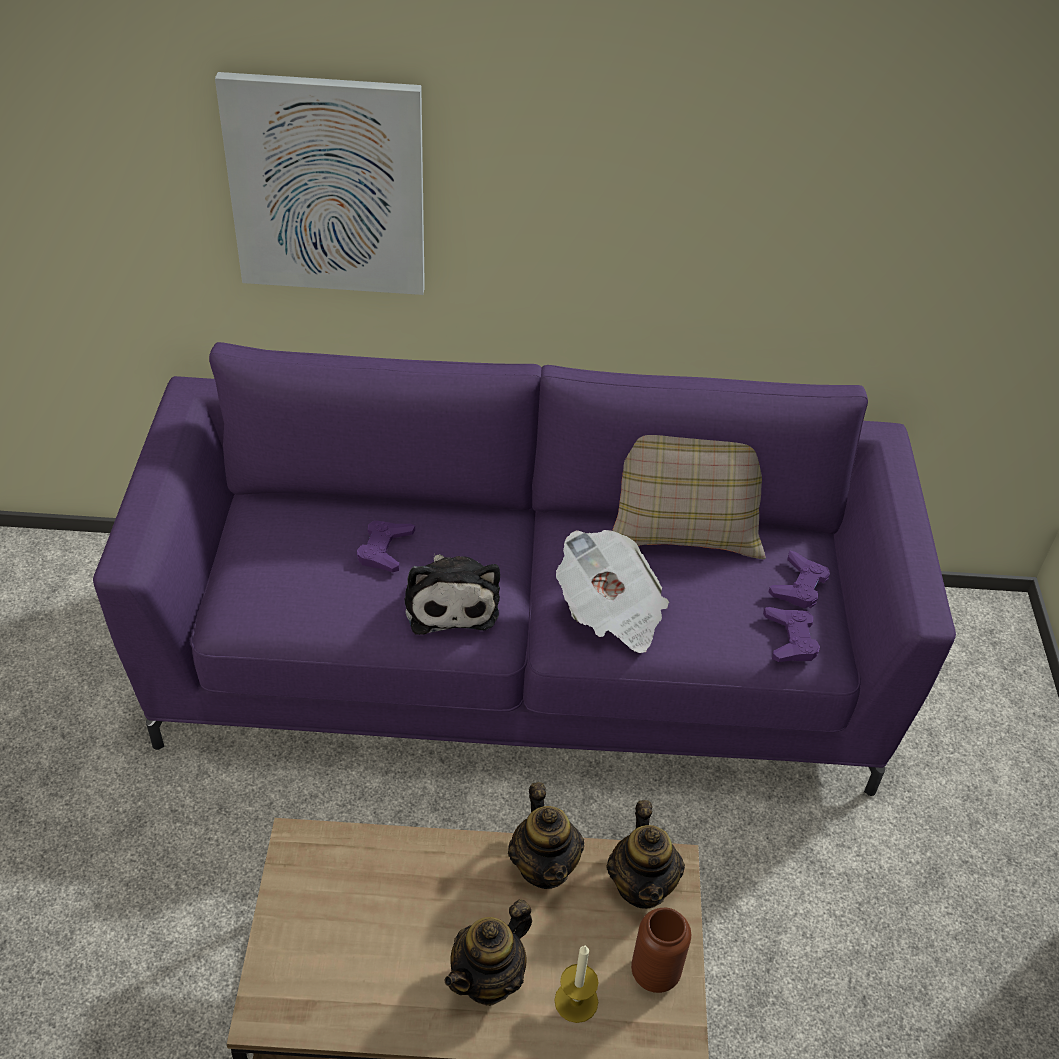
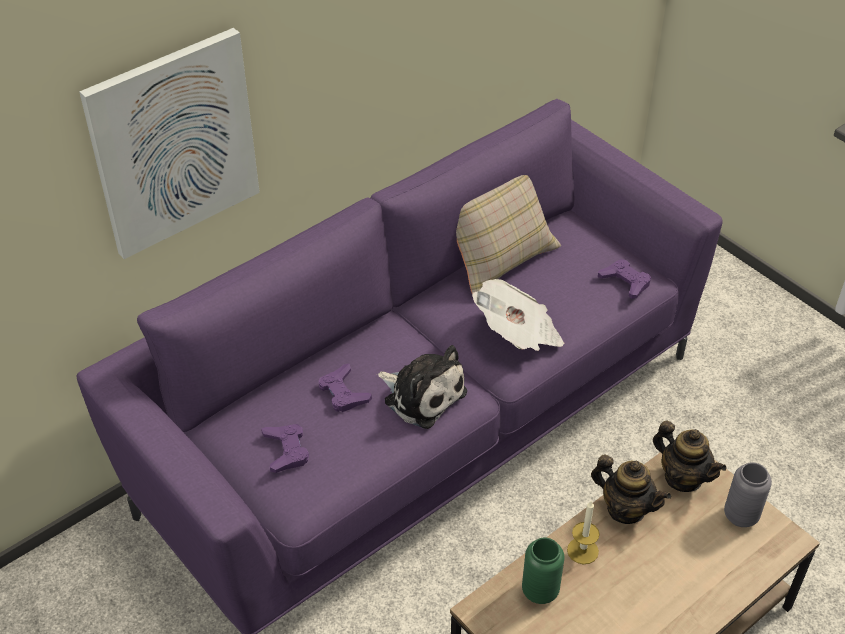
camera: 40 degrees left, 0 degrees up
(368, 871) = (540, 591): none -> green vase
(489, 978) = (670, 590): teapot -> none
(576, 1001) = (723, 562): candle -> candle (582, 550)
(655, 973) = (740, 516): brown vase -> grey vase
(799, 585) = (595, 249): purple game controller -> purple game controller (286, 450)

